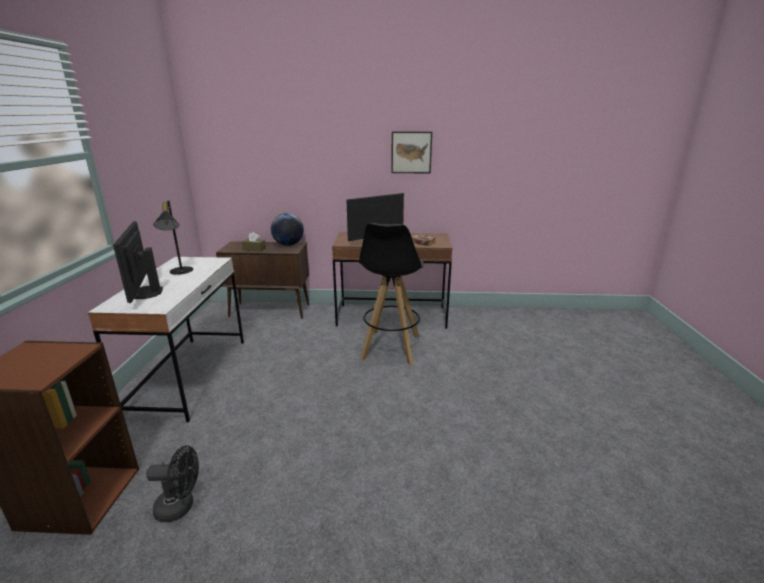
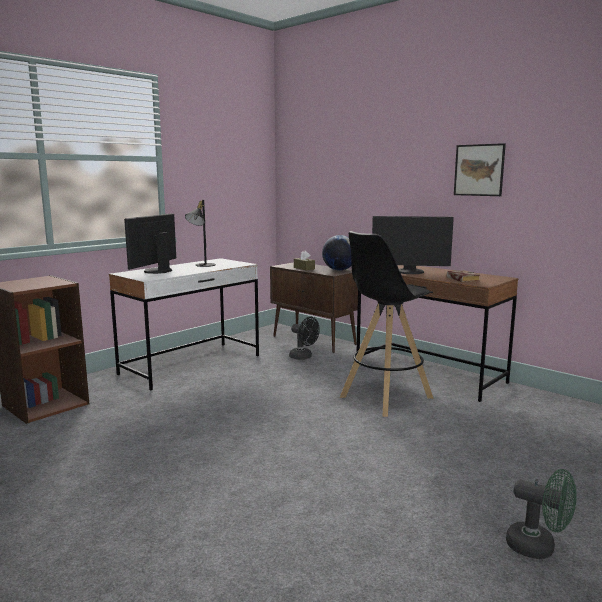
camera: 40 degrees right, 10 degrees down
(180, 507) = (80, 432): black fan -> black fan (303, 357)
(593, 420) = (538, 547): none -> green fan

